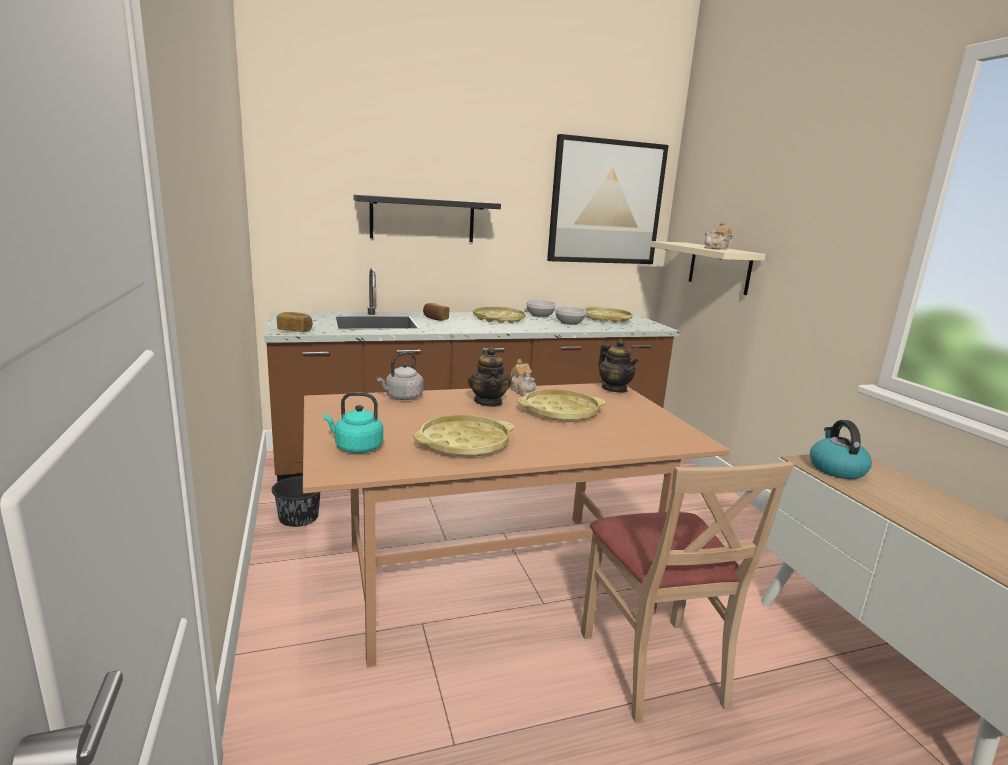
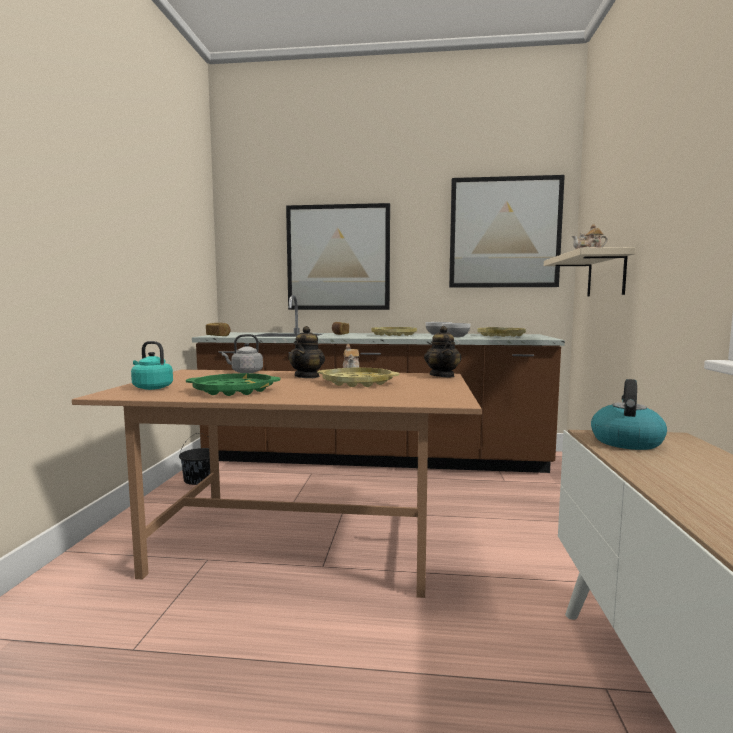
camera: 25 degrees right, 10 degrees down
(422, 219) = (338, 258): black shelf -> picture
(464, 443) = (234, 390): yellow tray -> green tray
(653, 666) = (376, 640): beige chair -> none

